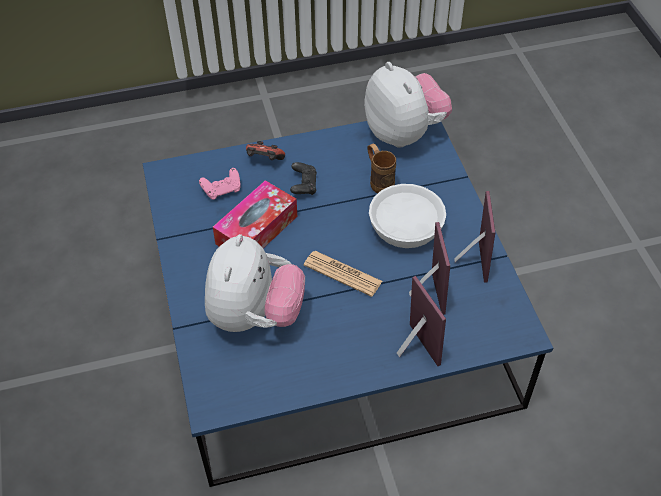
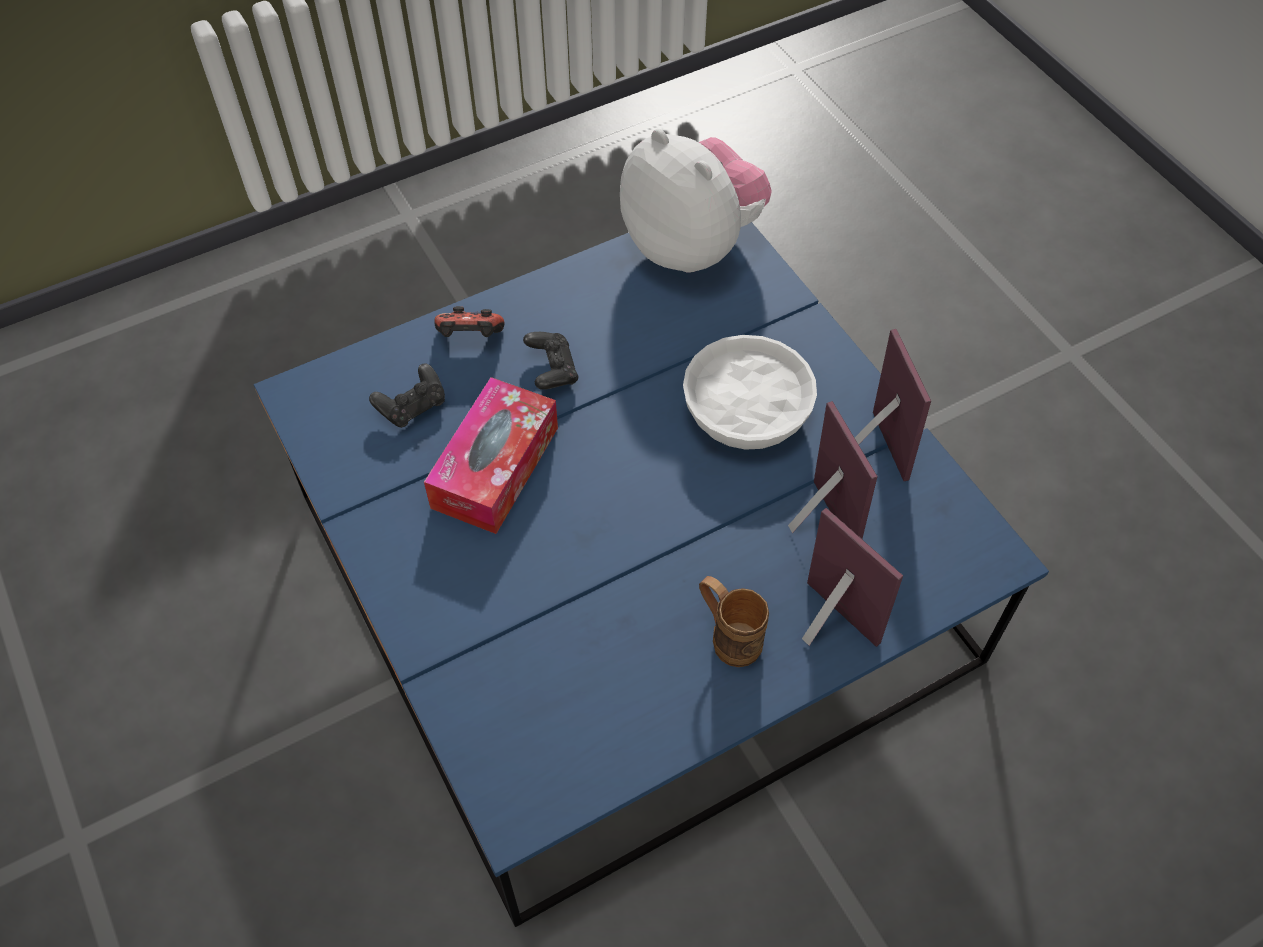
camera: 15 degrees left, 5 degrees up
(222, 190) = (412, 406): pink game controller -> black game controller
(255, 315) = (540, 625): plush toy -> none
(342, 273) = (667, 516): newspaper -> none
(379, 181) = (676, 338): brown mug -> brown mug (728, 636)

